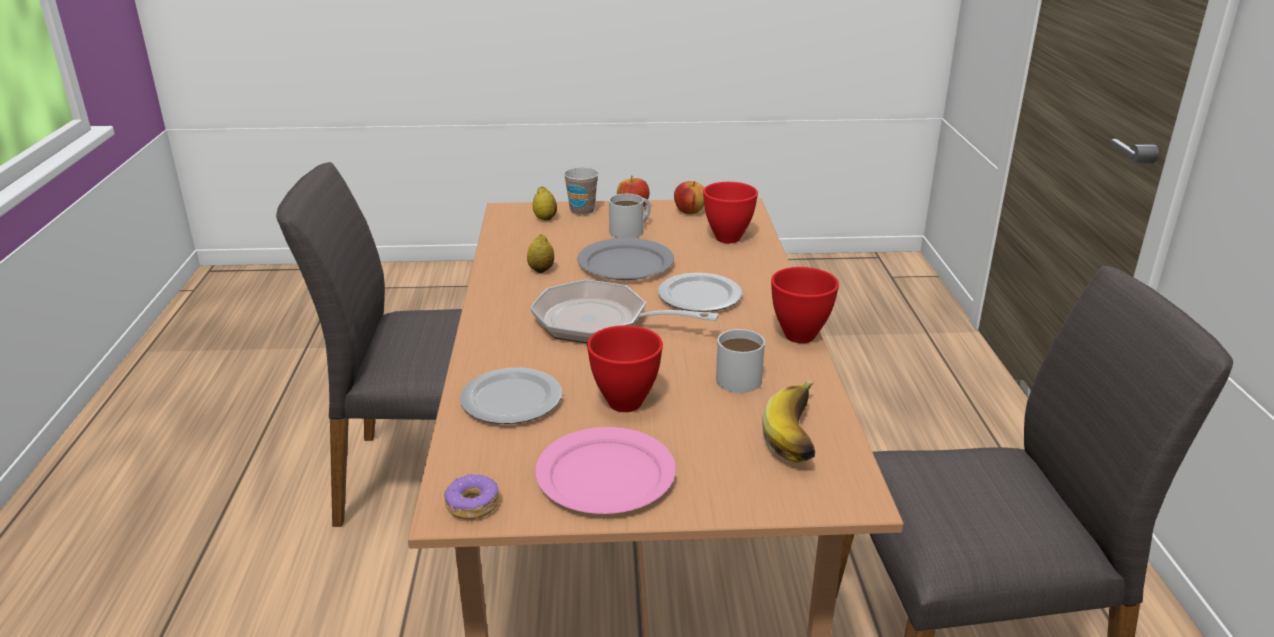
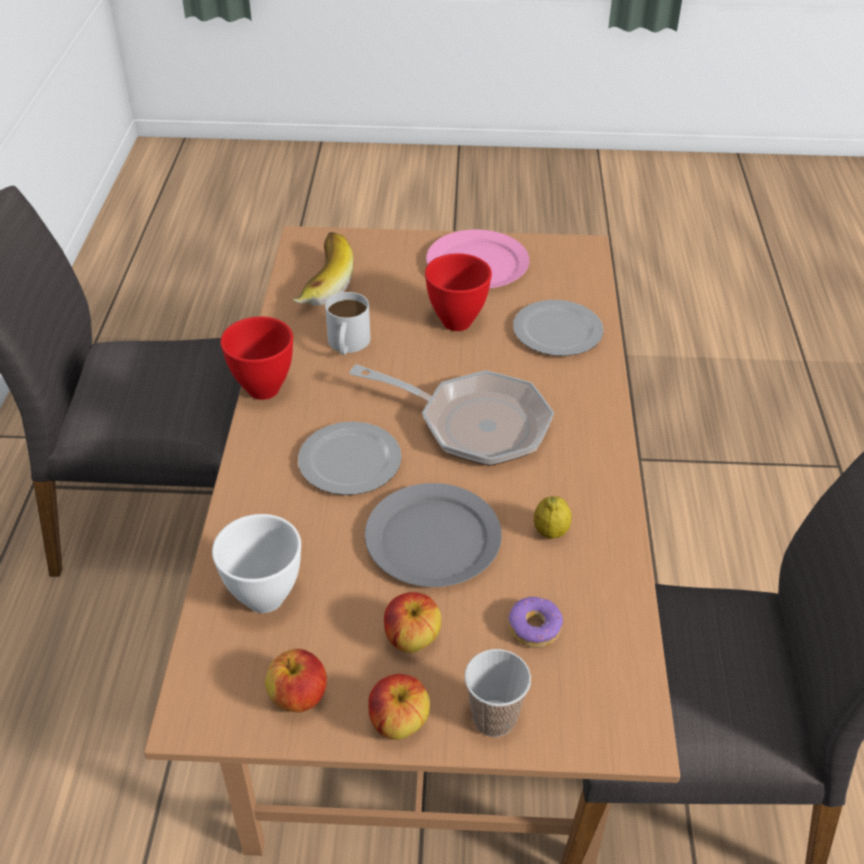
camera: 175 degrees left, 15 degrees up
(472, 505) = (570, 251): donut -> donut (535, 628)
(545, 218) = (559, 691): lemon -> none
(631, 229) = (412, 638): white mug -> apple
(728, 239) = (265, 596): red bowl -> white bowl

